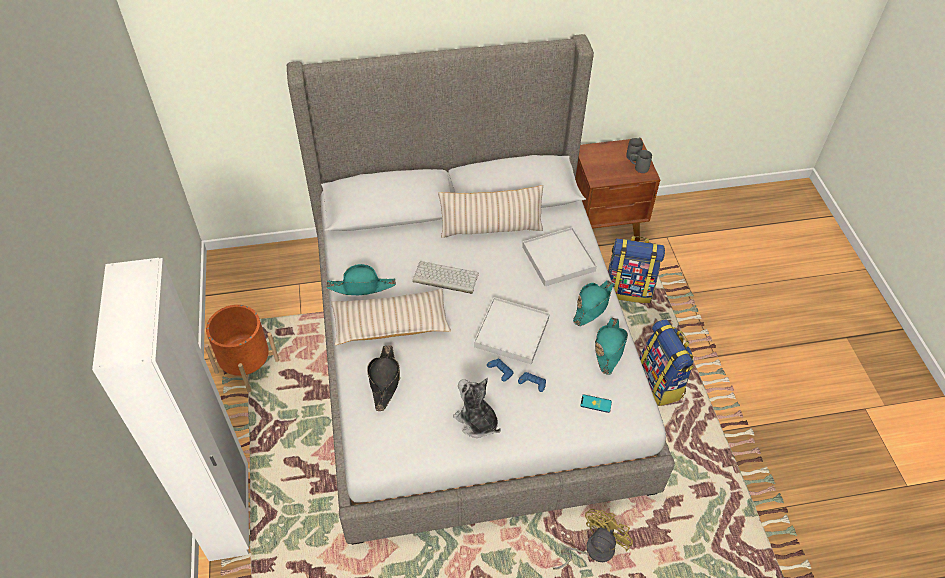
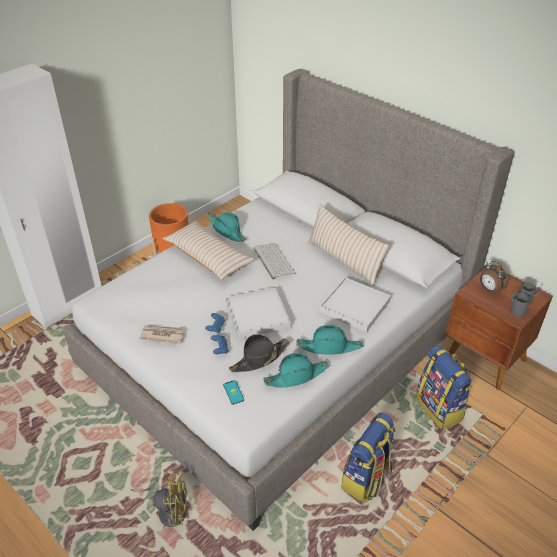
camera: 55 degrees right, 10 degrees down
(384, 380) = (158, 276): black hat -> black hat (259, 358)
(476, 421) = (162, 335): plush toy -> newspaper
(604, 165) = (489, 289): none -> alarm clock

